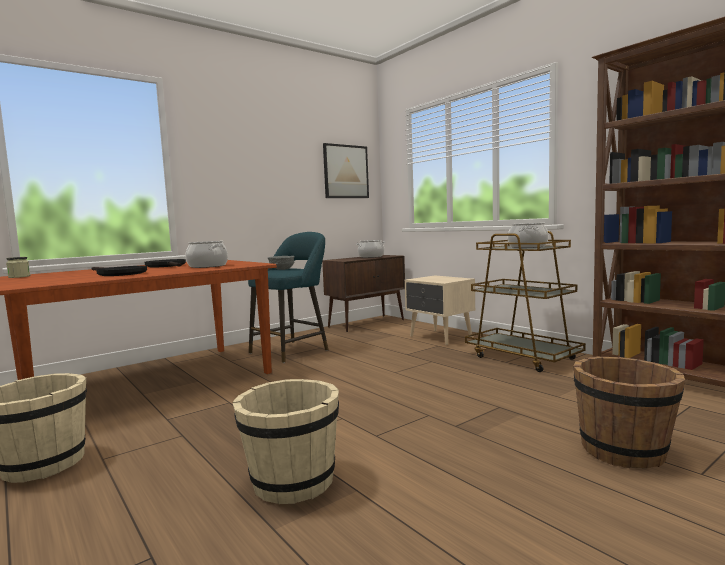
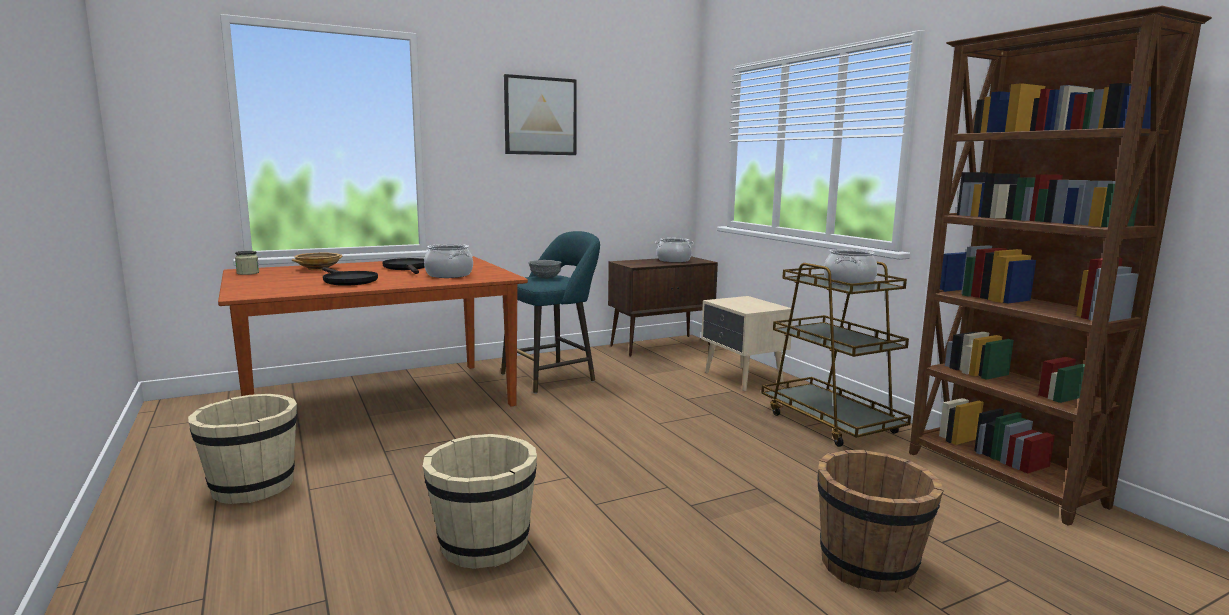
camera: 10 degrees right, 5 degrees up
(86, 271) = (318, 268): none -> beige bowl
(346, 171) = (649, 146): picture -> picture (540, 116)

